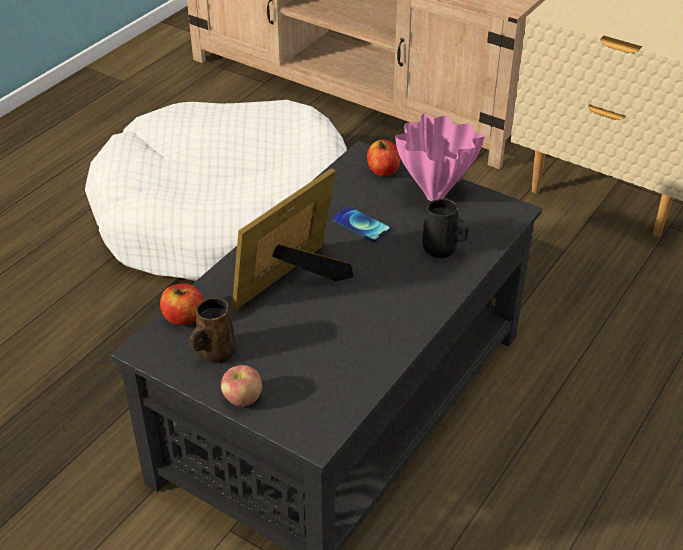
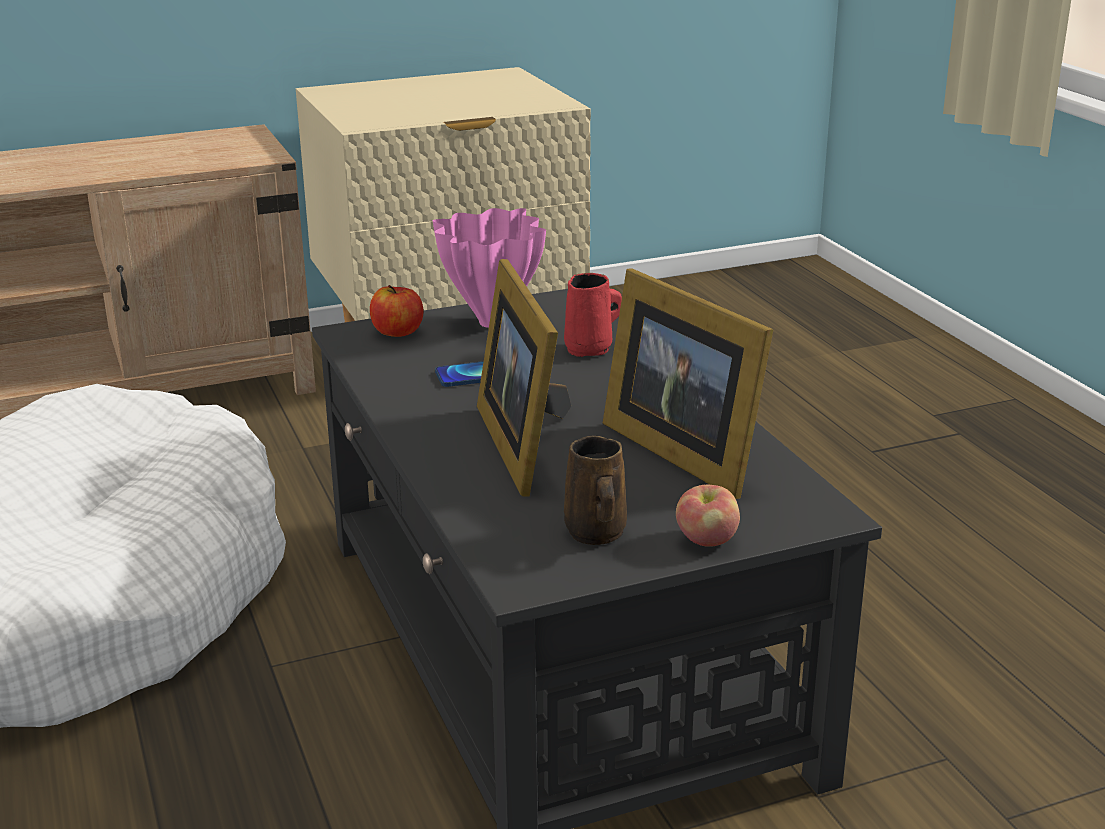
camera: 55 degrees left, 15 degrees down
(183, 317) = (493, 535): apple -> none
(343, 344) = (683, 449): none -> picture frame
(441, 250) = (591, 349): black mug -> red mug

